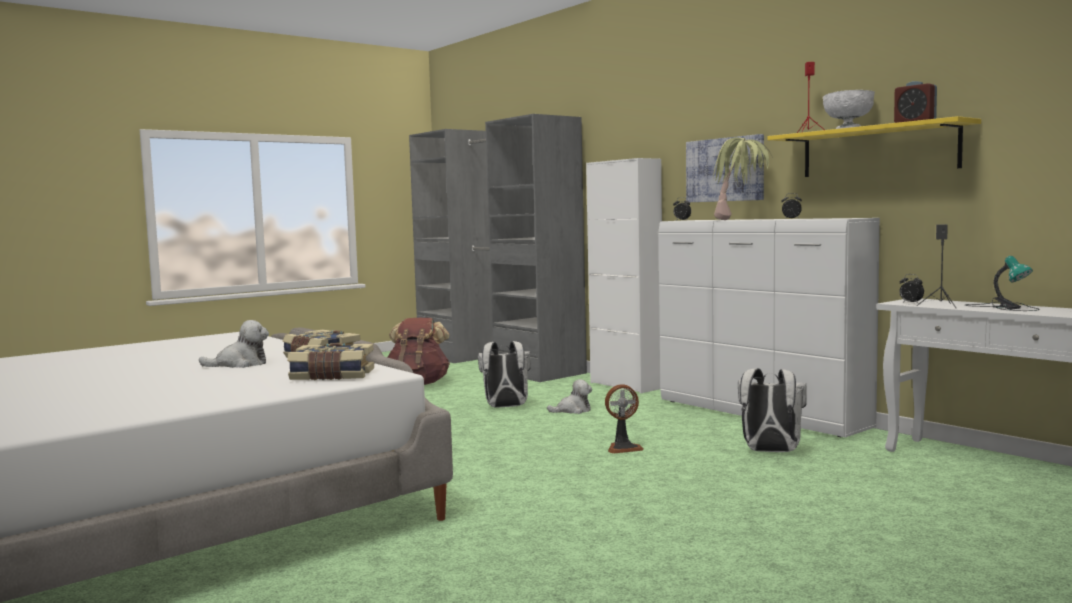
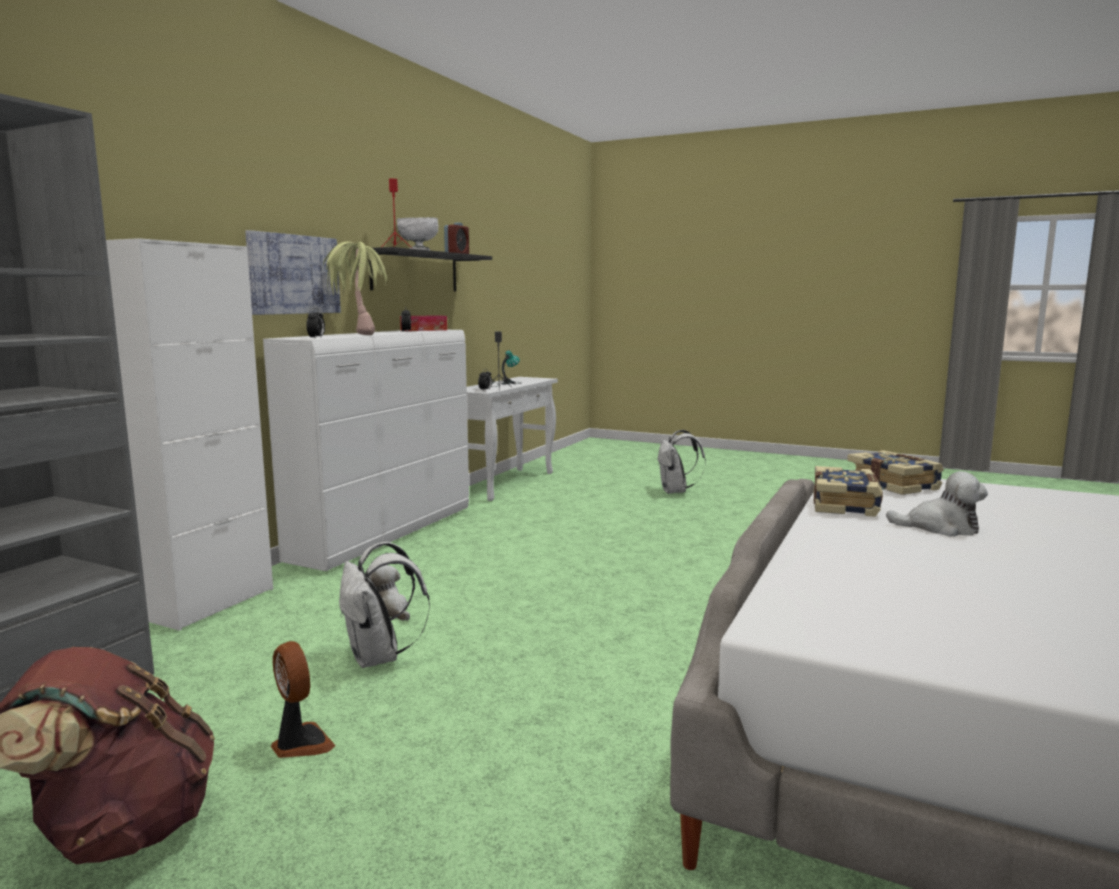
camera: 115 degrees left, 5 degrees up
(240, 364) = (940, 528): plush toy -> plush toy turned 150 degrees clockwise
(623, 448) = (546, 566): fan -> fan (300, 744)
(770, 452) = (518, 524): white backpack -> white backpack (676, 491)
(827, 218) = (423, 330): none -> tissue box
(878, 151) = (415, 272): yellow shelf -> black shelf

